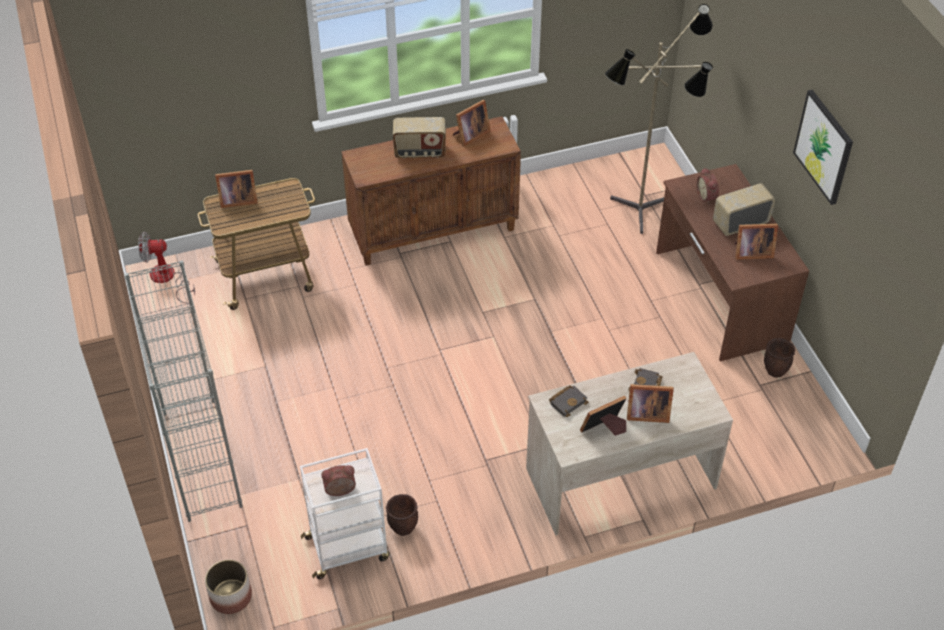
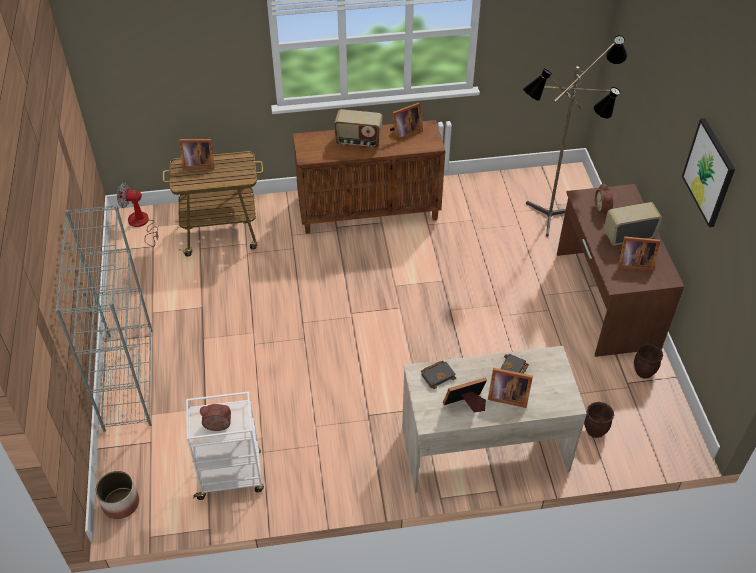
camera: 10 degrees right, 0 degrees up
(403, 527) = (283, 465): brown planter -> brown planter (594, 431)

